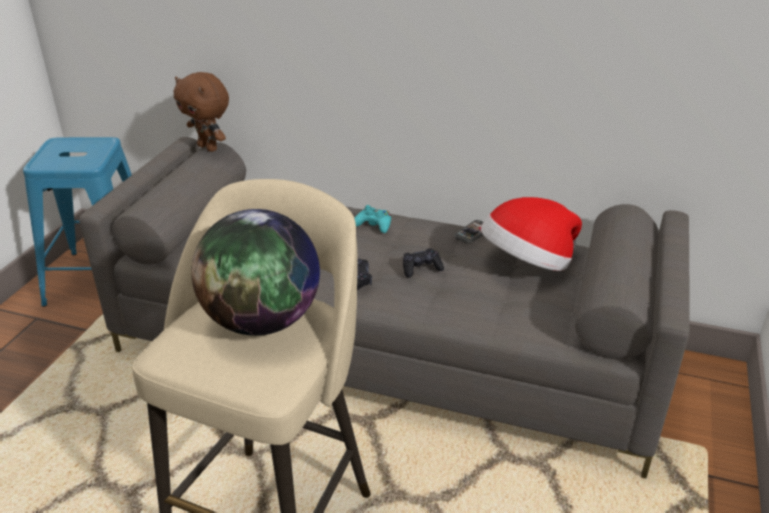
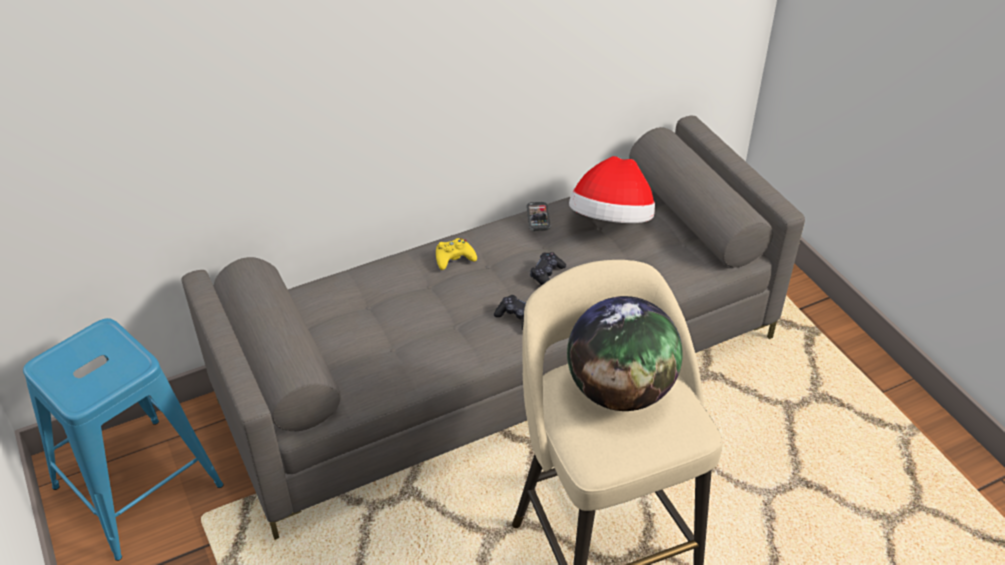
camera: 45 degrees left, 10 degrees up
(209, 147) = (242, 271): brown plush toy -> none
(374, 225) = (454, 258): turquoise game controller -> yellow game controller

